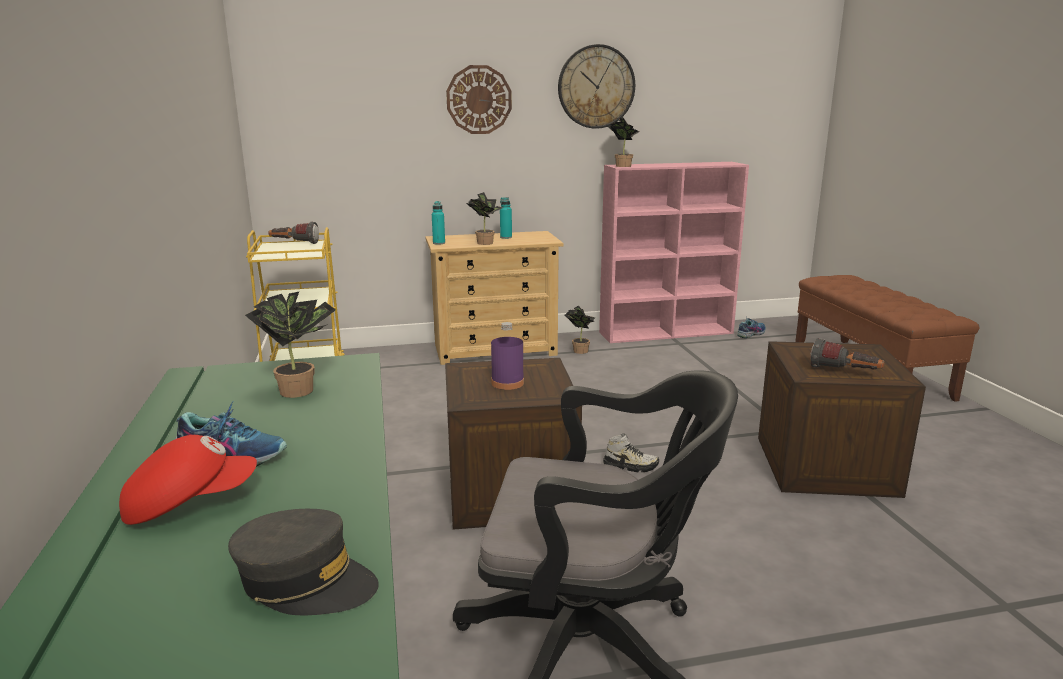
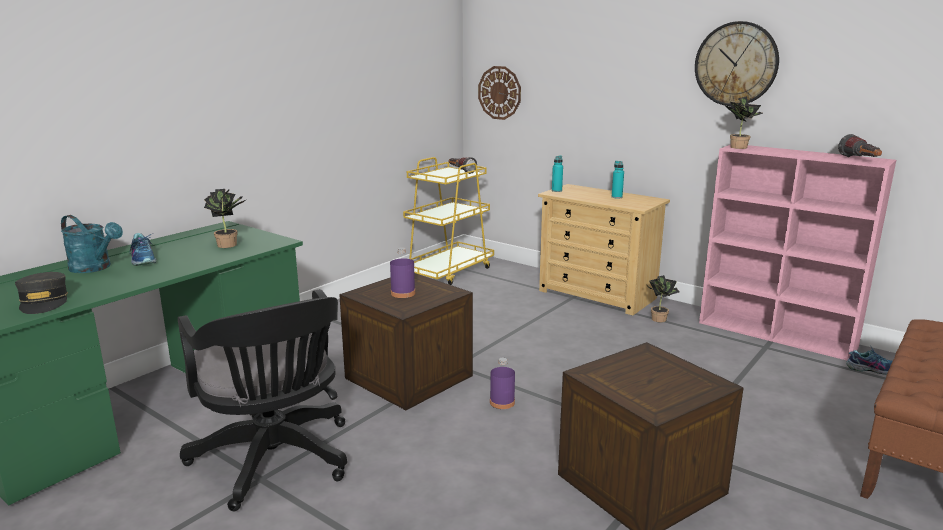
camera: 50 degrees right, 0 degrees up
(189, 503) = (95, 268): red cap -> turquoise watering can
(479, 100) = (623, 71): wall clock -> wall clock (499, 92)
(484, 242) = (587, 197): potted plant -> none
(630, 466) = (502, 402): shoe -> purple bottle
(844, 372) = (624, 385): flashlight -> flashlight (860, 160)

